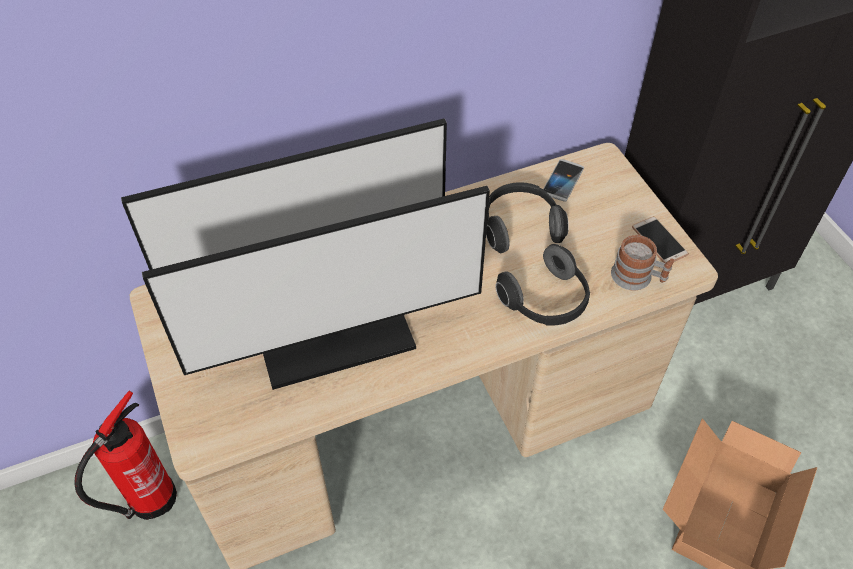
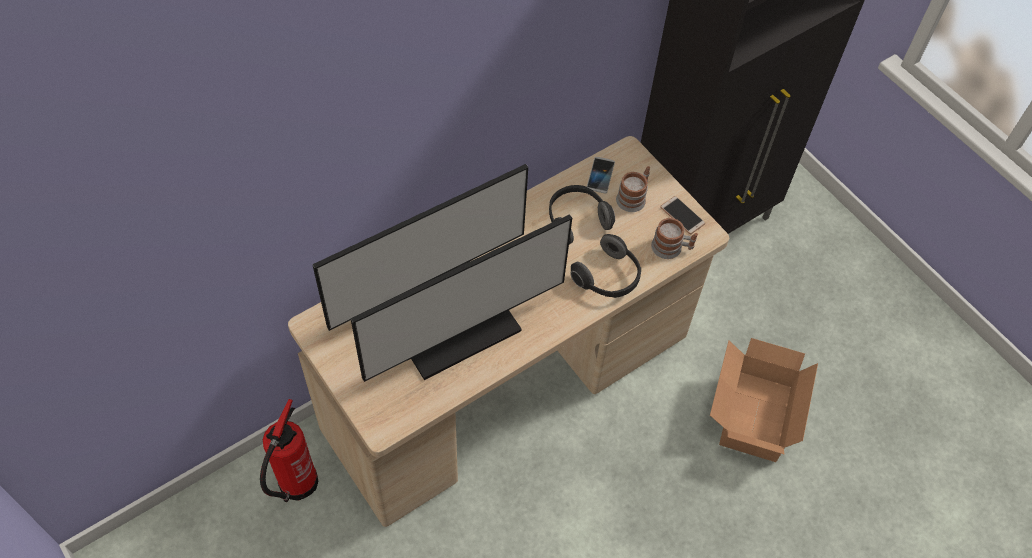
camera: 15 degrees left, 5 degrees up
(599, 211) = (633, 197): none -> mug

